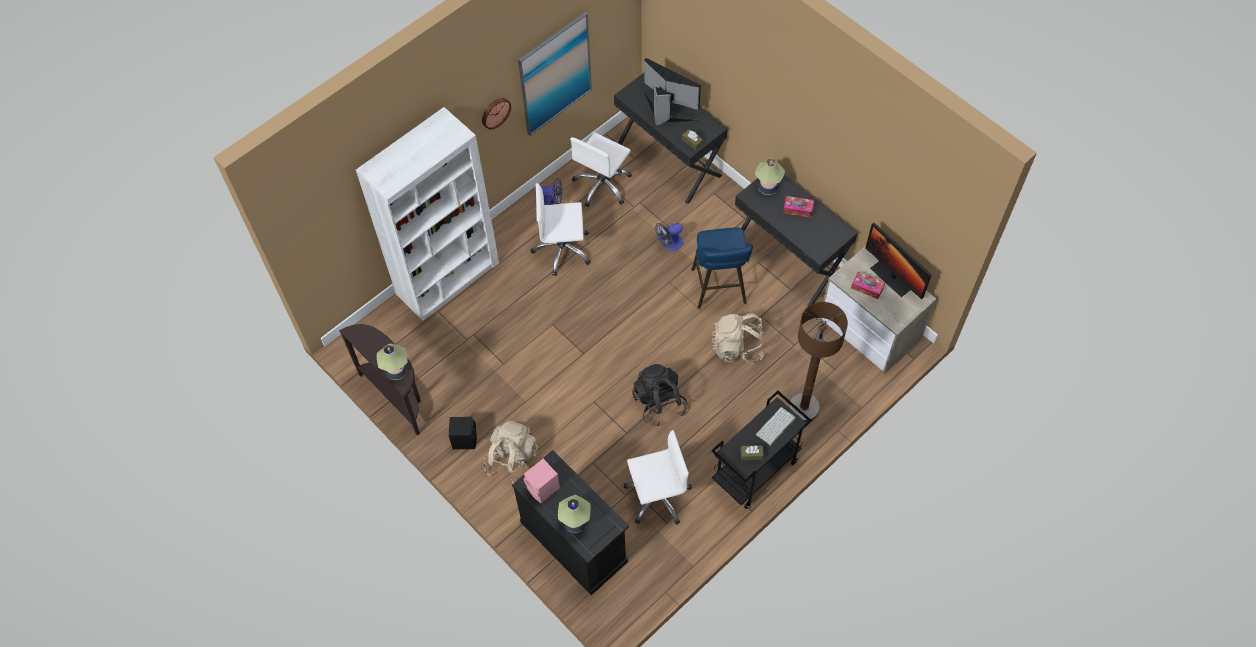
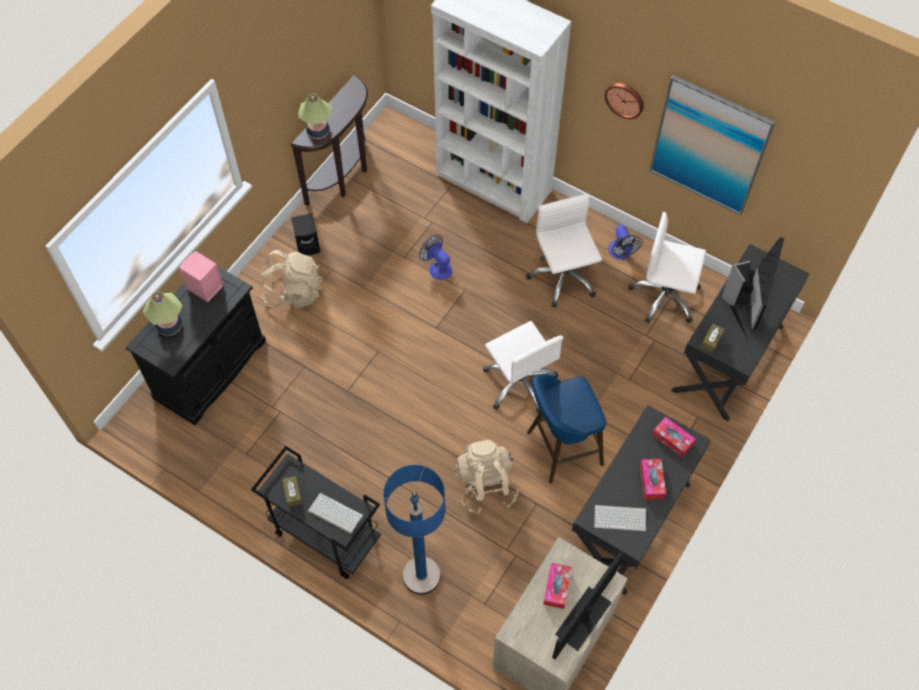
camera: 75 degrees right, 0 degrees up
(657, 496) = (276, 438): white office chair -> white office chair (520, 383)
(659, 402) = (392, 416): black backpack -> none
(669, 244) = (607, 383): fan -> fan (437, 267)
(767, 188) = (672, 439): table lamp -> tissue box
(804, 408) = (421, 576): brown floor lamp -> blue floor lamp
(822, 235) = (620, 517): none -> keyboard

